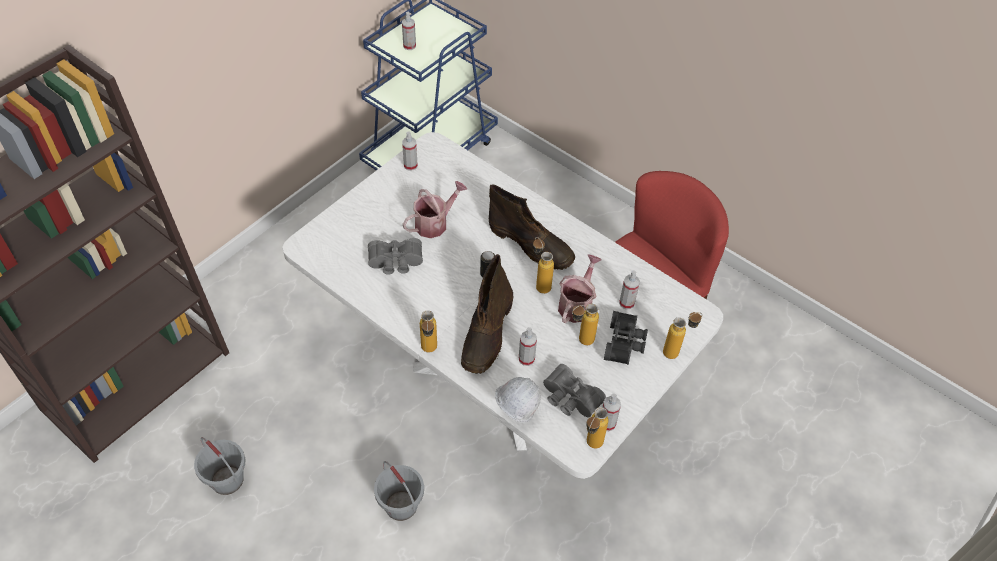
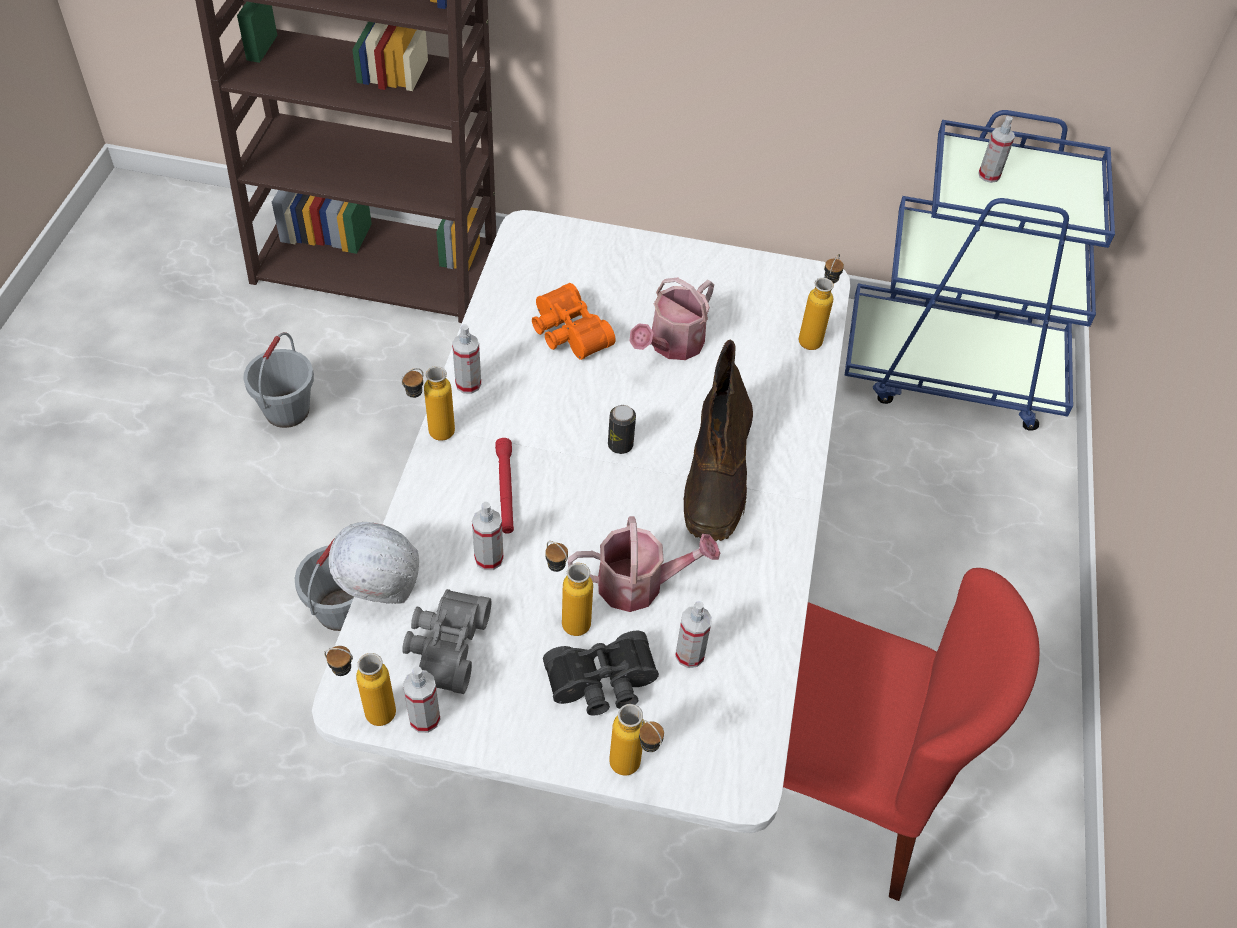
camera: 60 degrees right, 0 degrees up
(395, 262) = (567, 333): grey binoculars -> orange binoculars
(410, 165) = (758, 274): spray bottle -> spray bottle (468, 384)
(435, 223) = (671, 345): watering can -> watering can turned 105 degrees clockwise
(487, 334) = (505, 490): brown boot -> red flashlight
(540, 283) = (647, 518): bottle -> bottle (814, 336)

